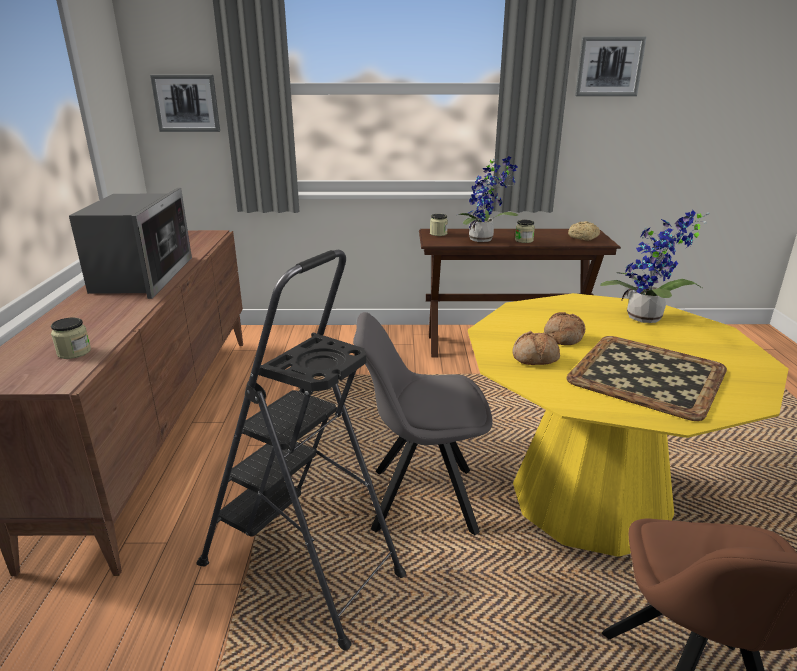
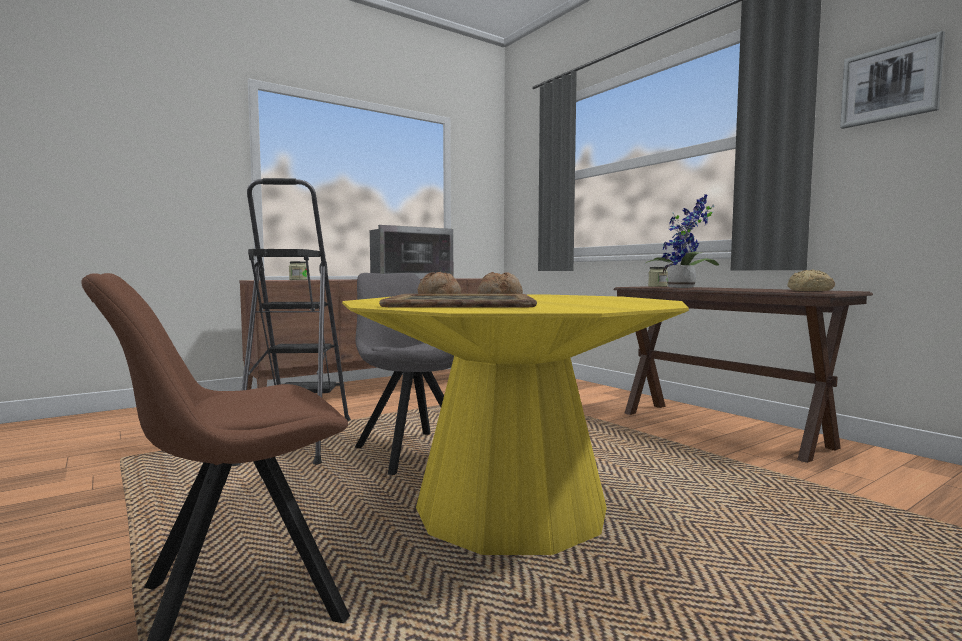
camera: 55 degrees right, 20 degrees down
(186, 103) = (527, 195): picture -> none
(524, 240) = (723, 289): jar -> none
(647, 319) = (613, 300): potted plant -> none

